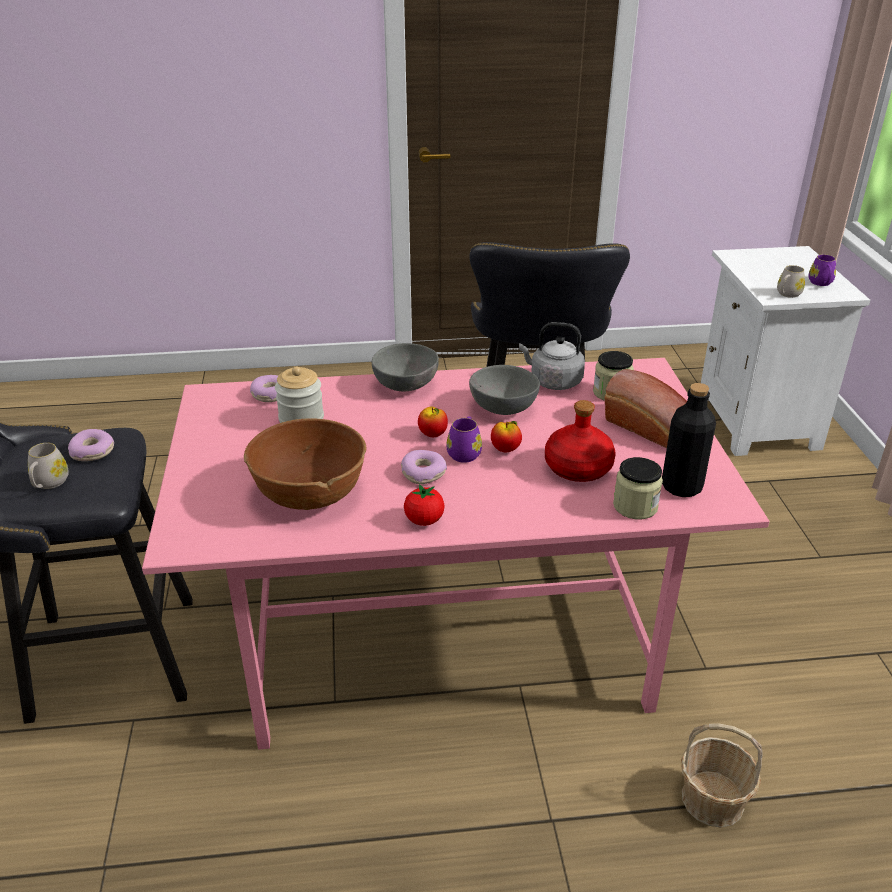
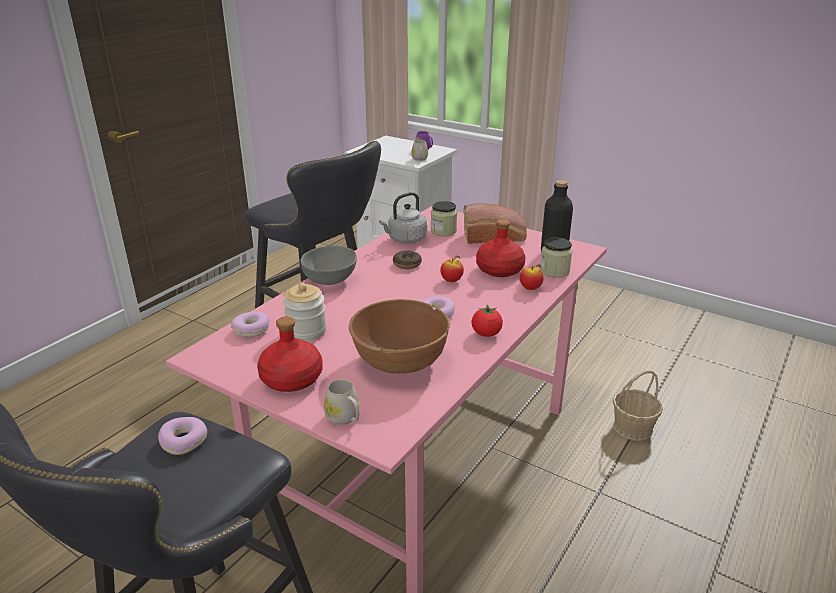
camera: 50 degrees left, 5 degrees down
(49, 483) = (193, 482): white mug -> white mug (345, 418)
(219, 452) = (291, 379): none -> red bottle
(433, 435) = (401, 295): apple -> apple (530, 288)
(465, 452) = (435, 293): purple mug -> none
(501, 408) = (407, 264): grey bowl -> donut

